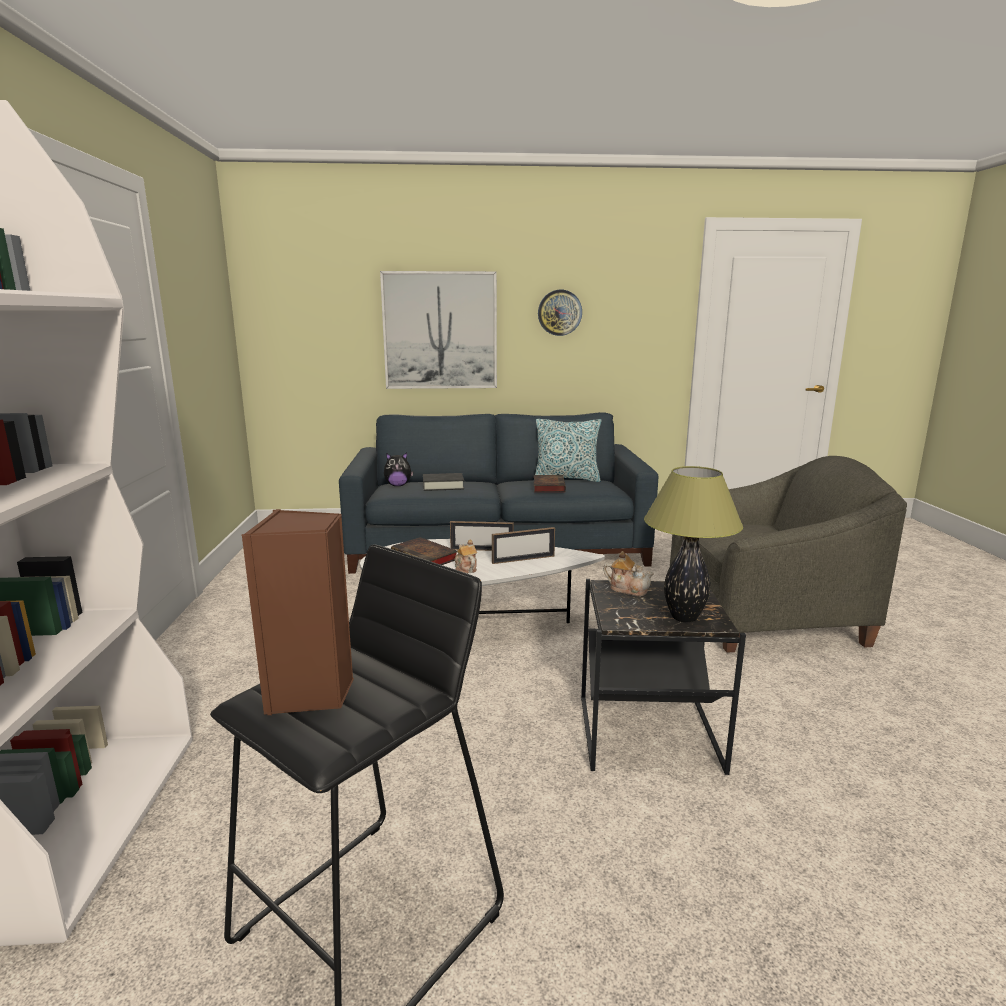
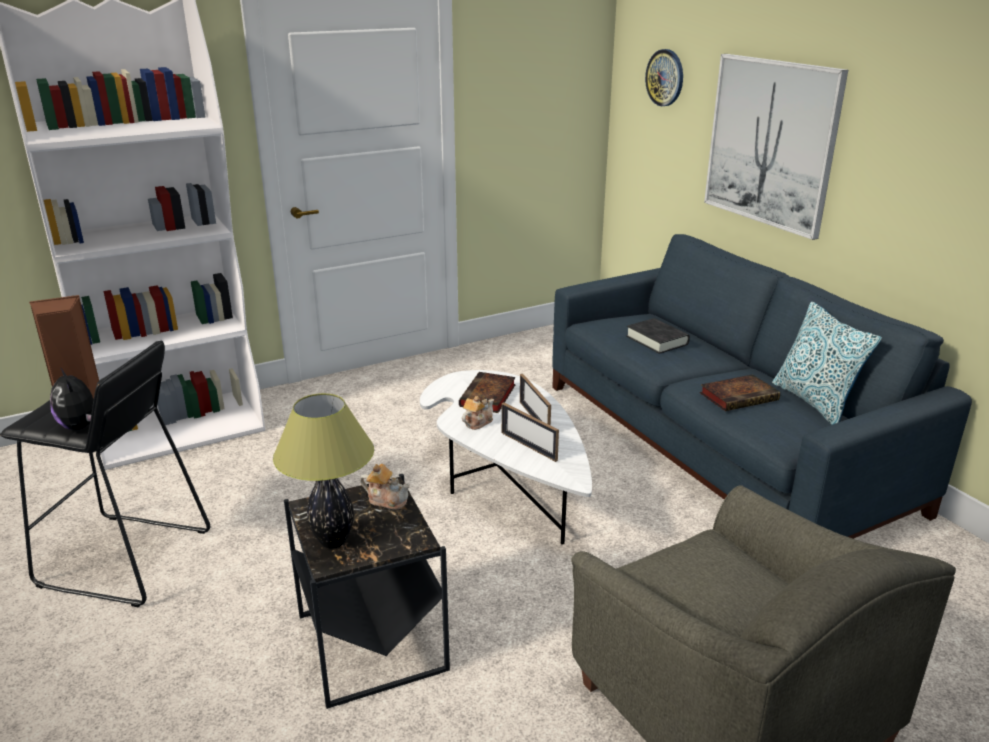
camera: 65 degrees right, 10 degrees up
(398, 485) = (635, 320): plush toy -> plush toy (82, 426)
(559, 312) = (922, 148): wall clock -> wall clock (665, 77)
(627, 589) = (387, 500): teapot -> teapot turned 75 degrees counterclockwise

